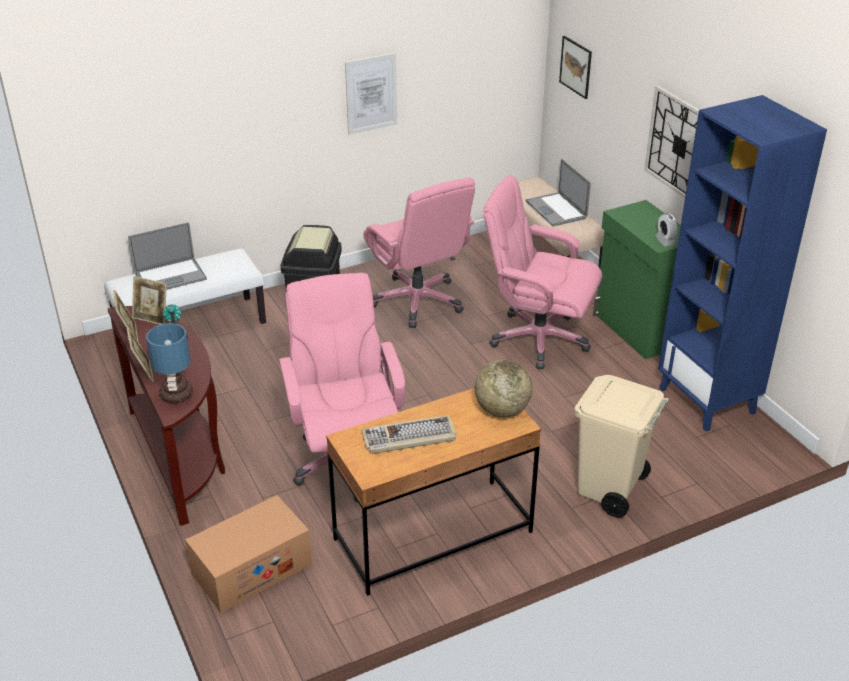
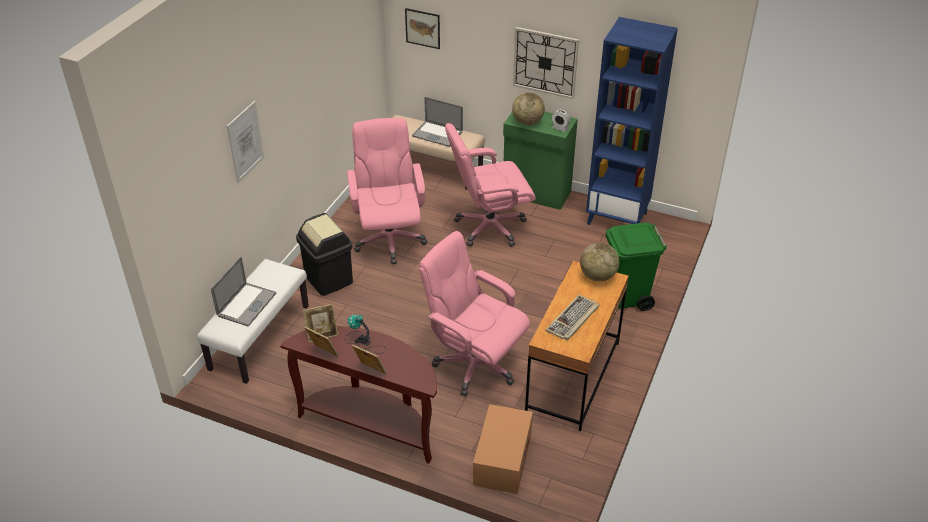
camera: 40 degrees left, 5 degrees up
(177, 395) = (413, 373): table lamp -> none
(371, 93) = (310, 100): picture -> picture (245, 142)
(418, 301) = (389, 239): pink office chair -> pink office chair turned 120 degrees counterclockwise
(609, 490) = (628, 297): beige trash can -> green trash can
(633, 220) = (527, 122): none -> globe

